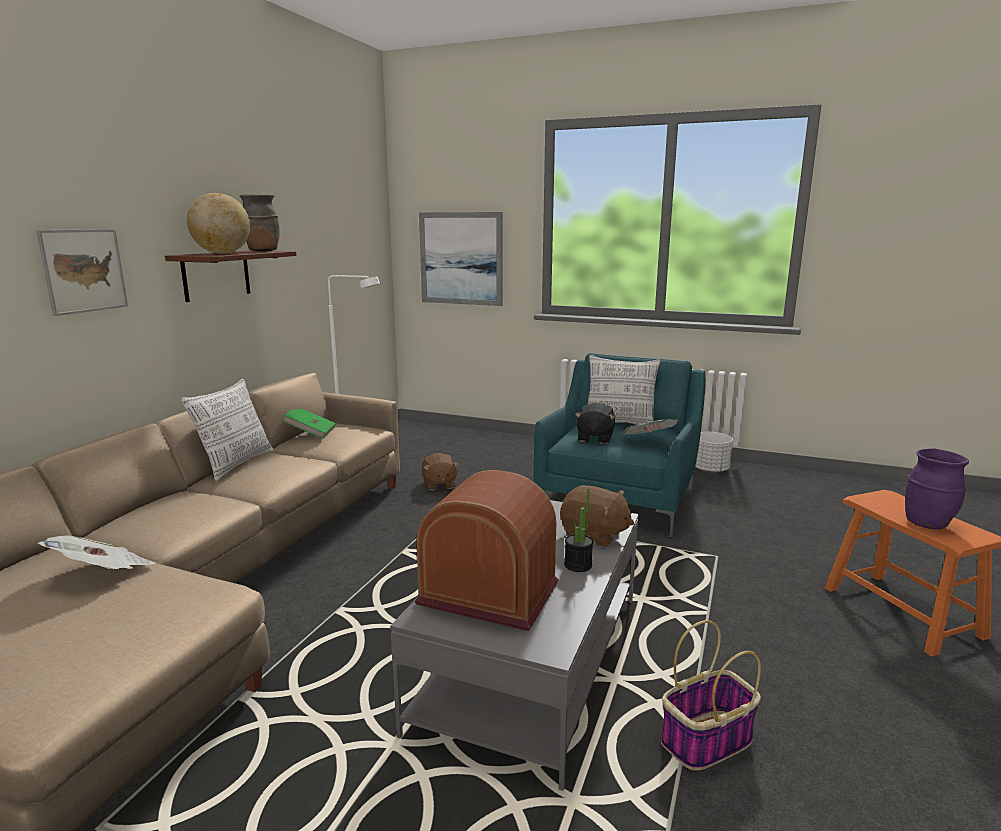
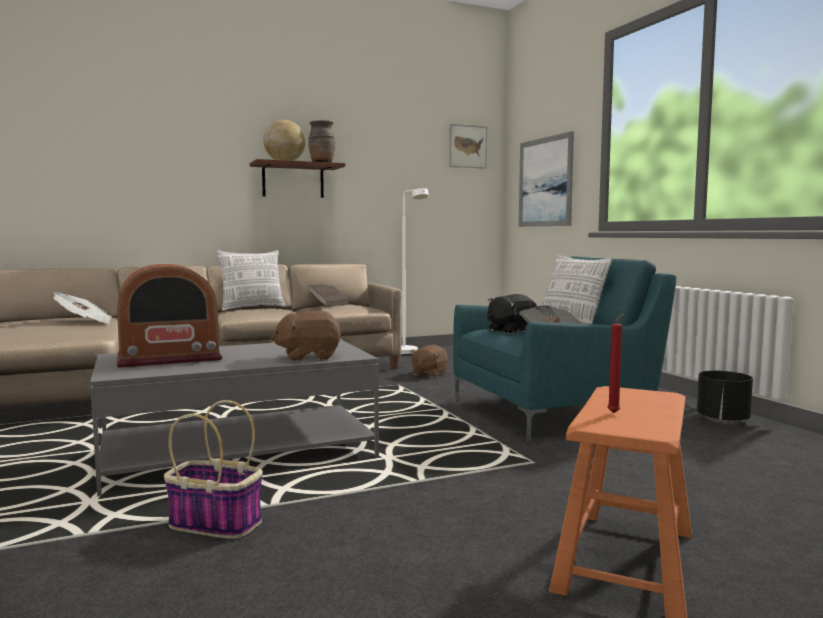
camera: 45 degrees right, 10 degrees down
(83, 270) = (187, 166): picture -> picture (468, 146)
(310, 433) = (328, 304): green book -> brown book
(489, 592) = (169, 357): radio -> radio turned 90 degrees clockwise
(578, 565) = (248, 362): potted plant -> none
(594, 535) = (308, 357): brown plush toy -> brown plush toy turned 90 degrees clockwise
(710, 470) = (723, 421): white planter -> black planter
(927, 524) = (615, 413): purple vase -> red candle

